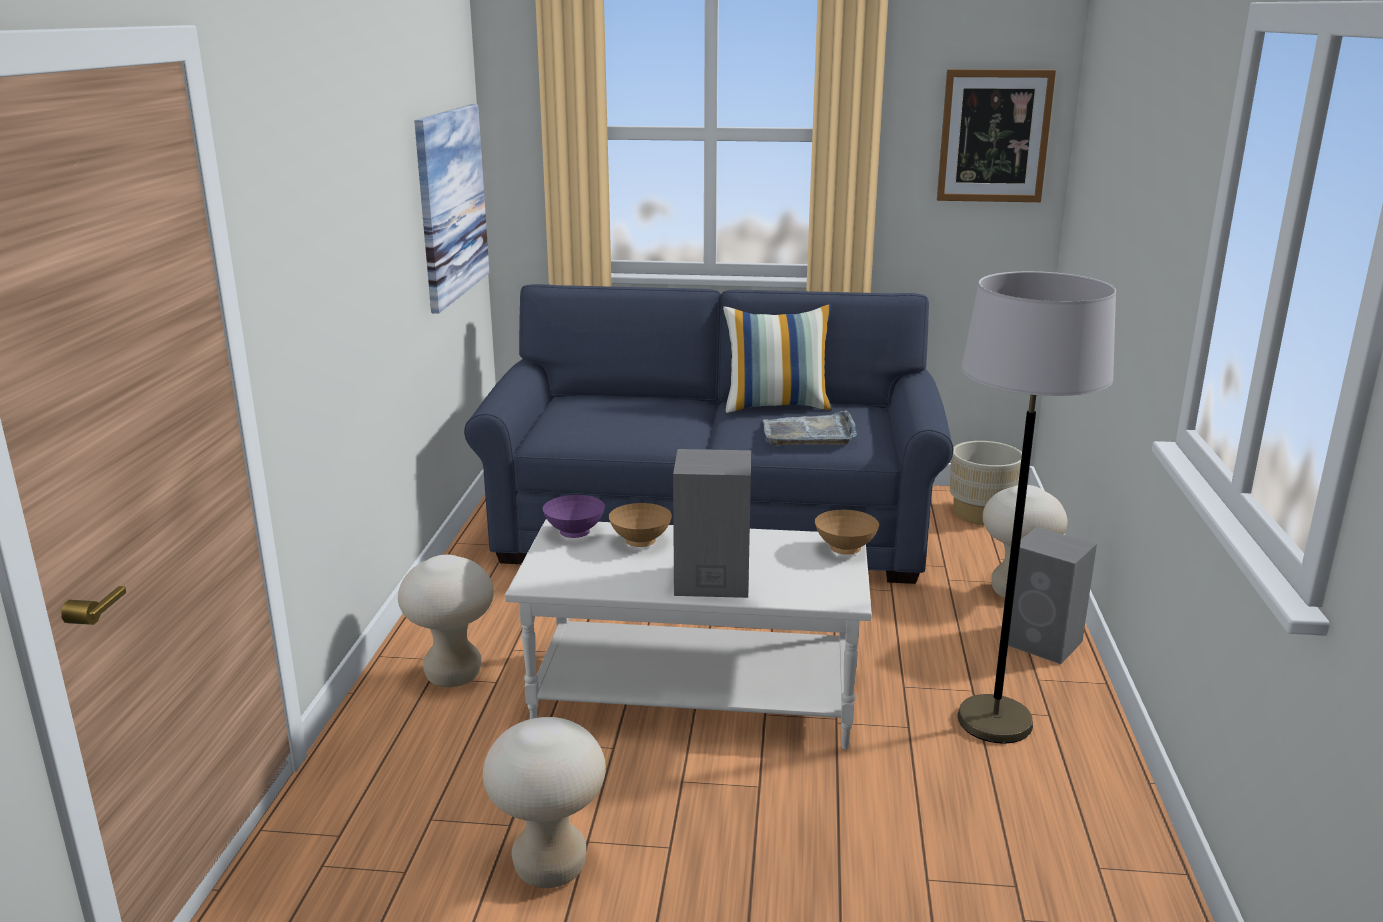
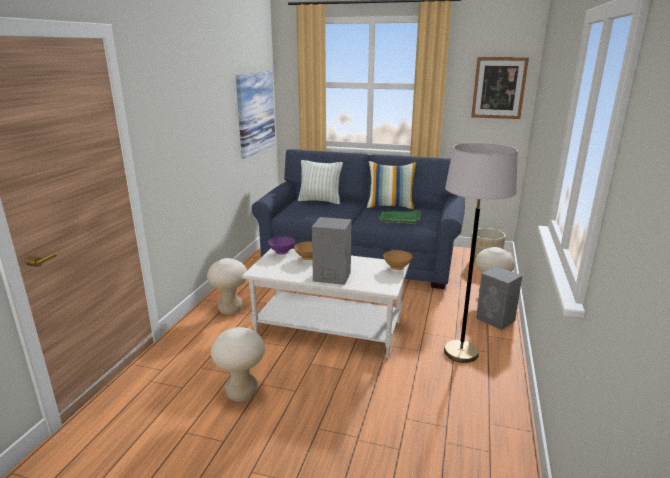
camera: 10 degrees right, 0 degrees up
(612, 402) = (320, 201): none -> pillow
(809, 433) = (400, 218): grey tray -> green tray

